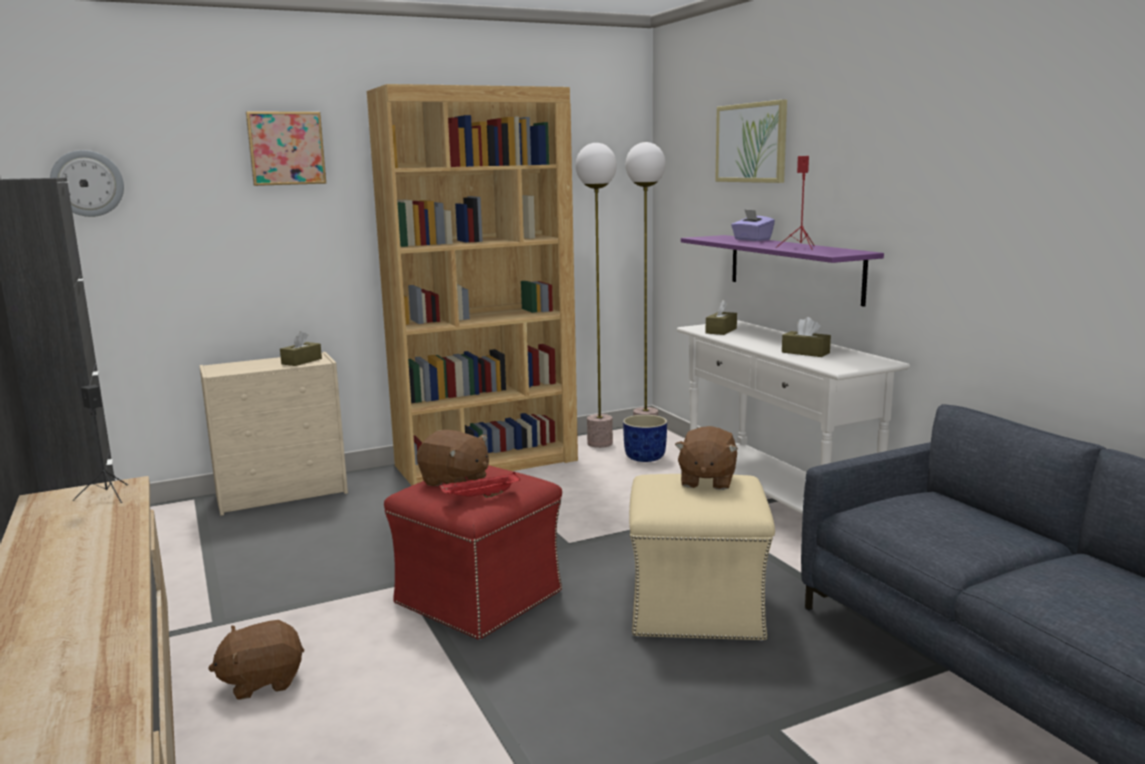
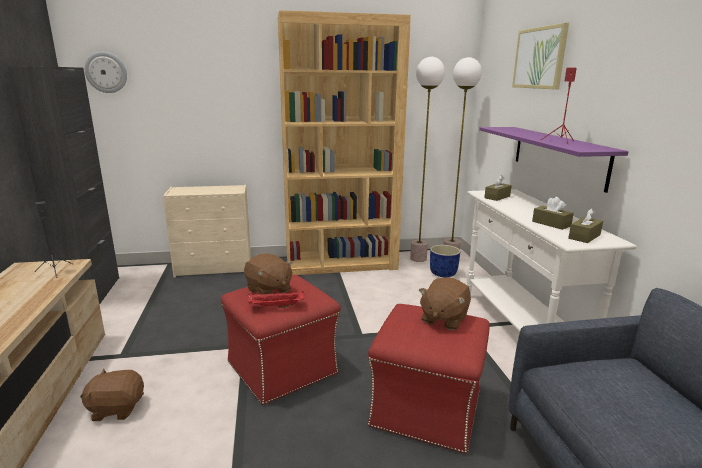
camera: 15 degrees right, 5 degrees up
(286, 148) = (225, 54): picture -> none
(301, 361) = (226, 190): brown tissue box -> brown tissue box (584, 236)
(698, 607) = (427, 409): beige ottoman -> red ottoman
(751, 240) = (529, 132): purple tissue box -> none

